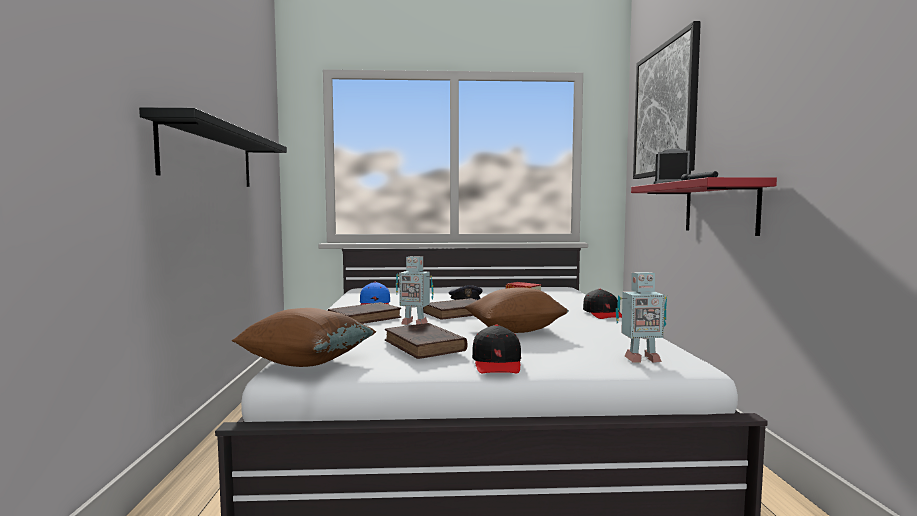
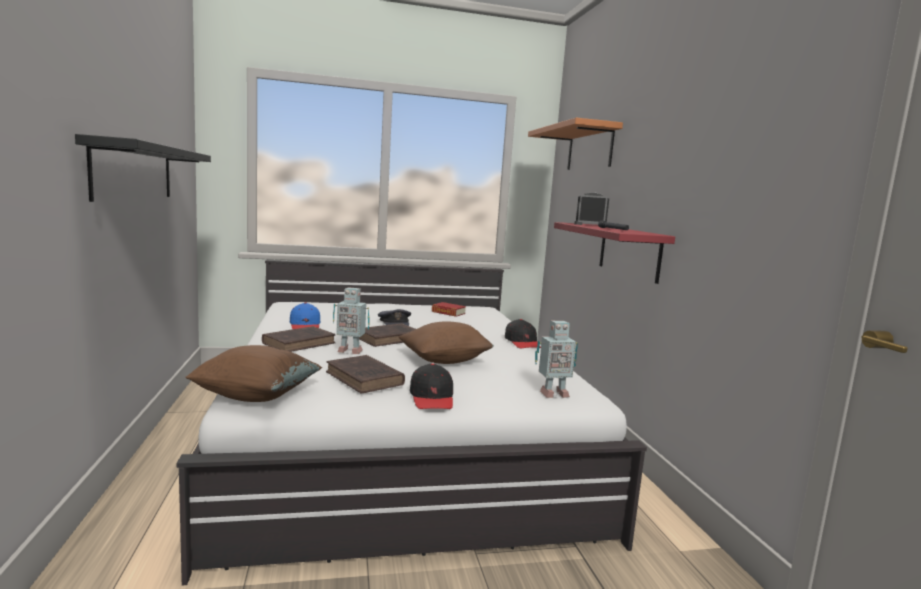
camera: 10 degrees left, 5 degrees up
(665, 110) = (589, 149): picture -> orange shelf

